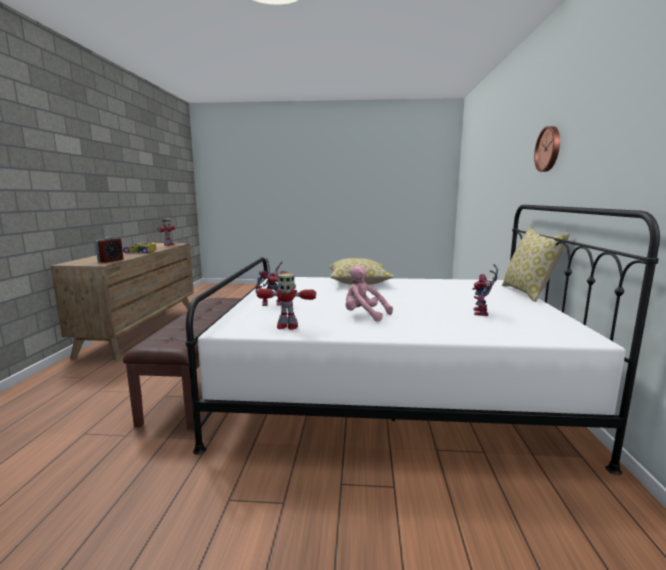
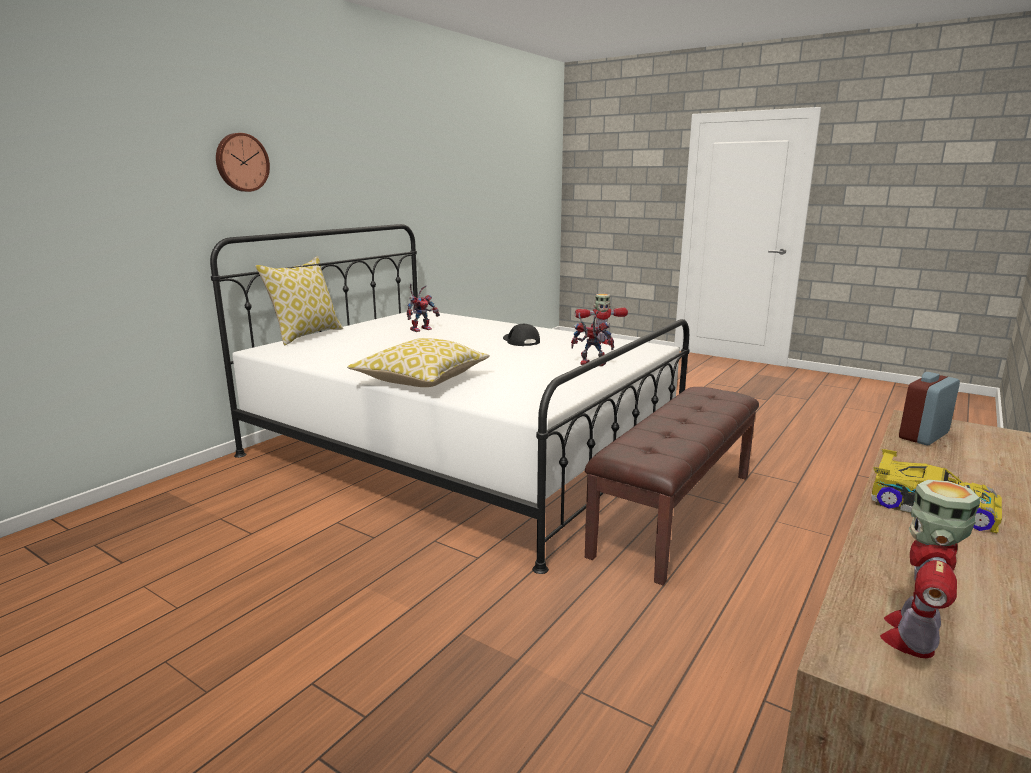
camera: 150 degrees left, 5 degrees up
(286, 326) = (600, 342): toy robot -> toy robot turned 135 degrees clockwise
(364, 315) = (521, 341): pink plush toy -> black cap

